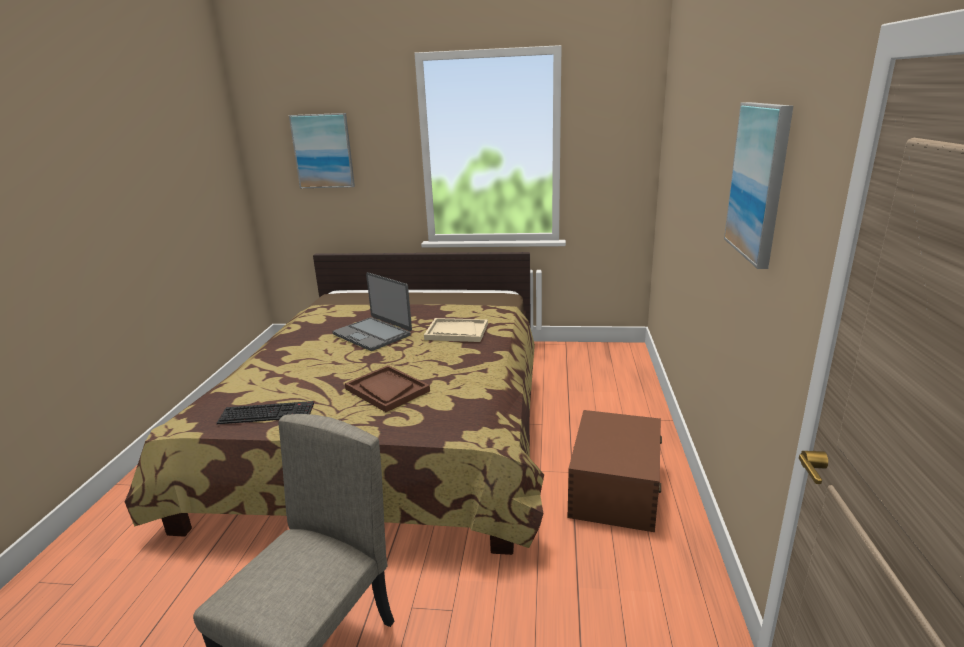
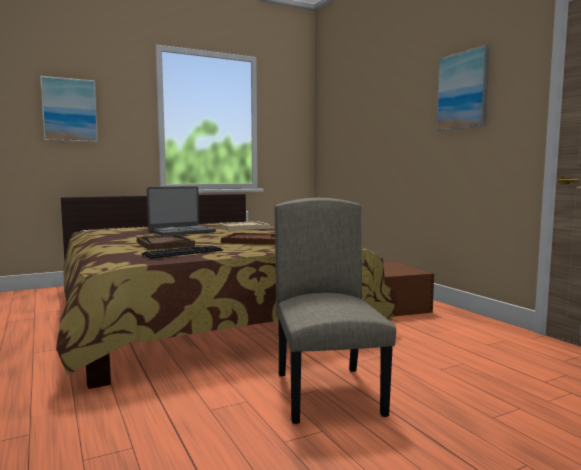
camera: 35 degrees left, 15 degrees down
(295, 377) = (164, 244): none -> brown tray
(373, 334) = (181, 232): laptop -> laptop turned 45 degrees counterclockwise

